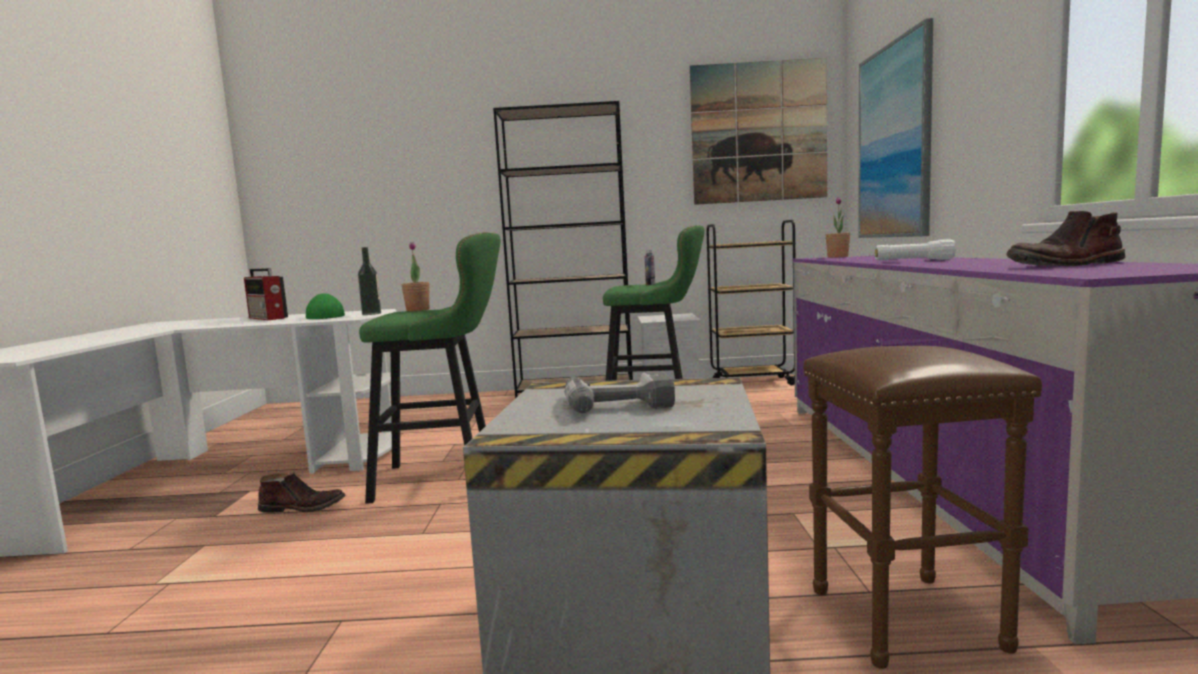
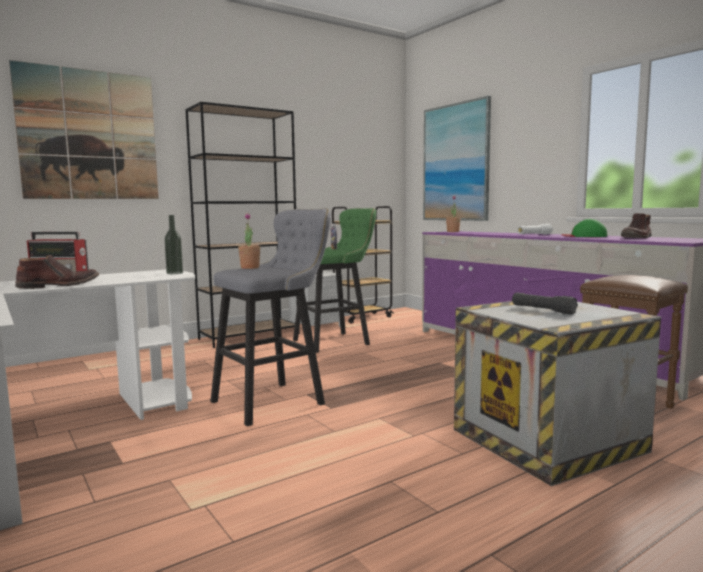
camera: 35 degrees left, 0 degrees up
(303, 507) = (197, 439): brown boot -> brown boot (59, 286)
(324, 316) = (131, 276): green cap -> green cap (584, 236)
(451, 478) = (279, 400): green stool -> grey stool
(615, 402) = (542, 310): power drill -> black flashlight
(758, 132) = (359, 145): picture -> picture (89, 135)

